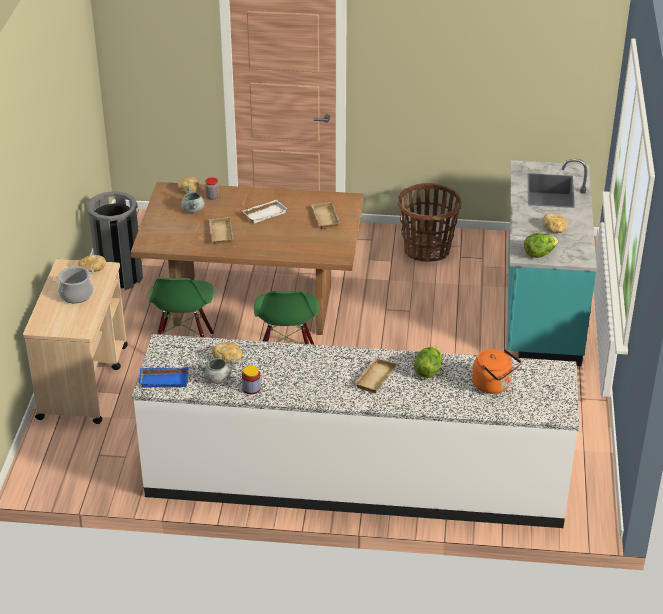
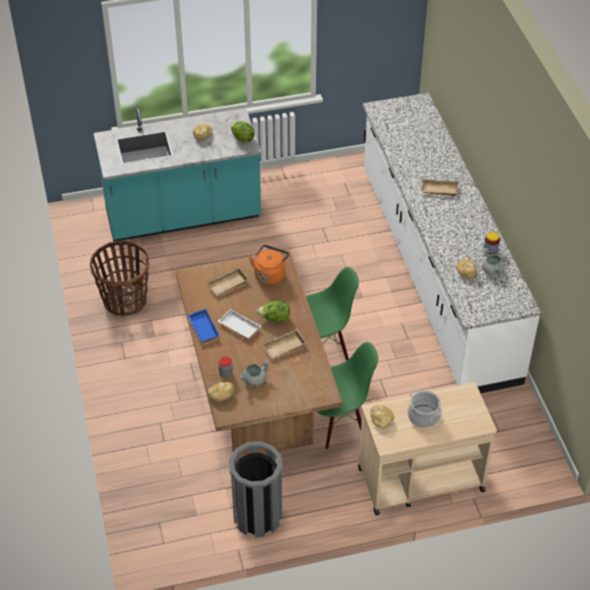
camera: 110 degrees left, 10 degrees up
(165, 379) = (511, 299): blue tray -> blue tray (202, 328)
(428, 371) = (415, 167): lettuce -> lettuce (274, 319)
(494, 385) = (411, 134): orange kettle -> orange kettle (270, 274)

